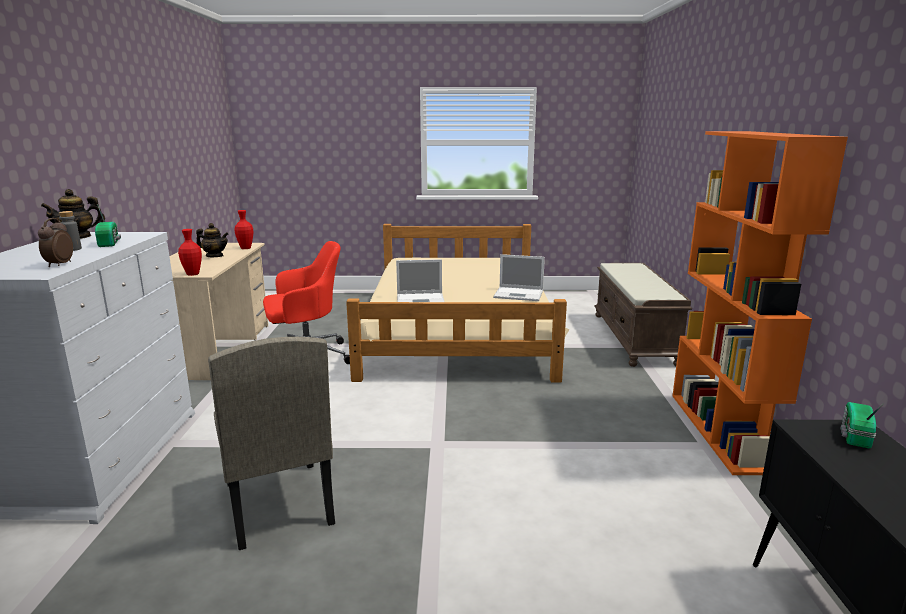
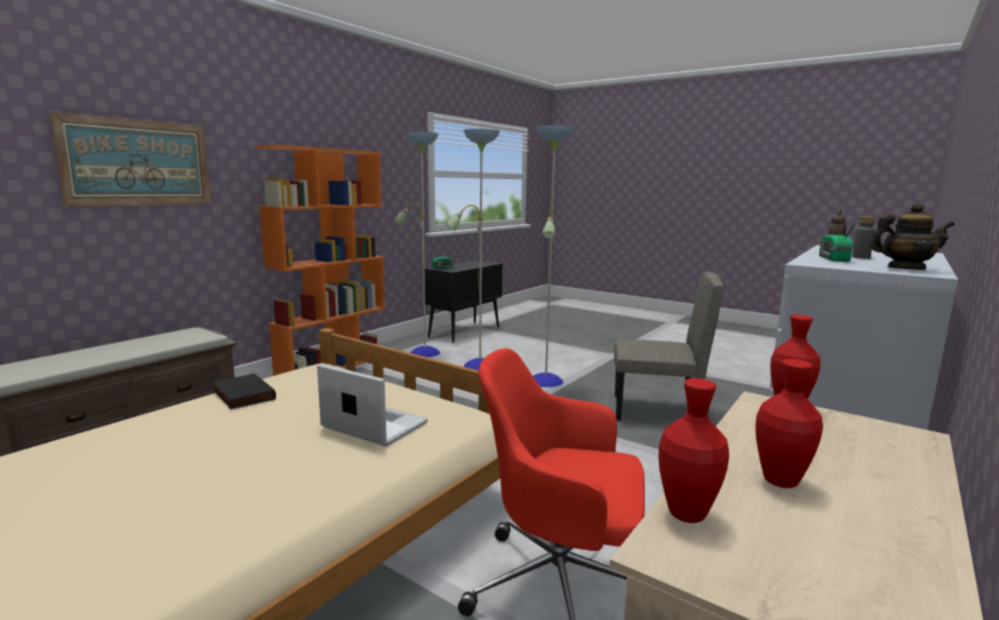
camera: 145 degrees left, 5 degrees down
(214, 256) = (780, 481): teapot -> red vase
(277, 503) = (656, 411): beige chair -> beige chair turned 90 degrees clockwise
(519, 294) = (242, 395): laptop -> black book
(590, 506) = (478, 366): none -> floor lamp
(705, 149) = (138, 163): none -> picture

